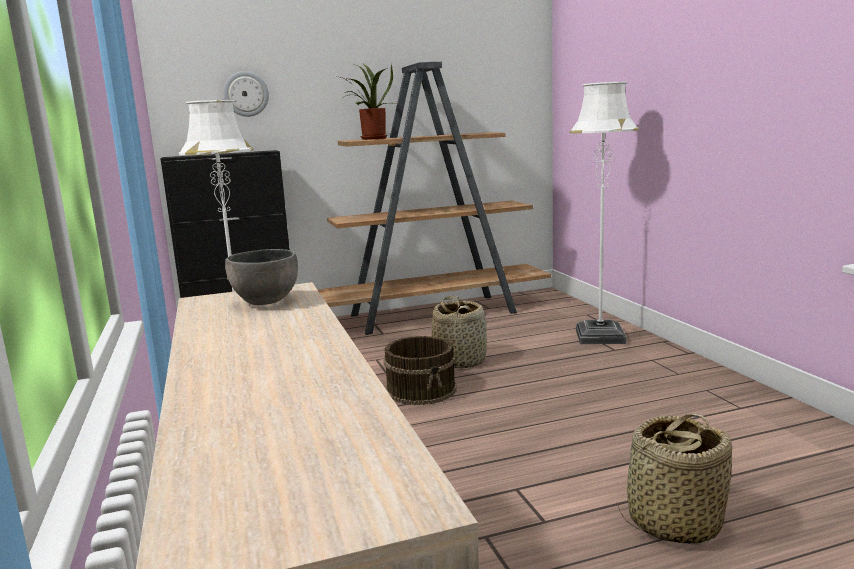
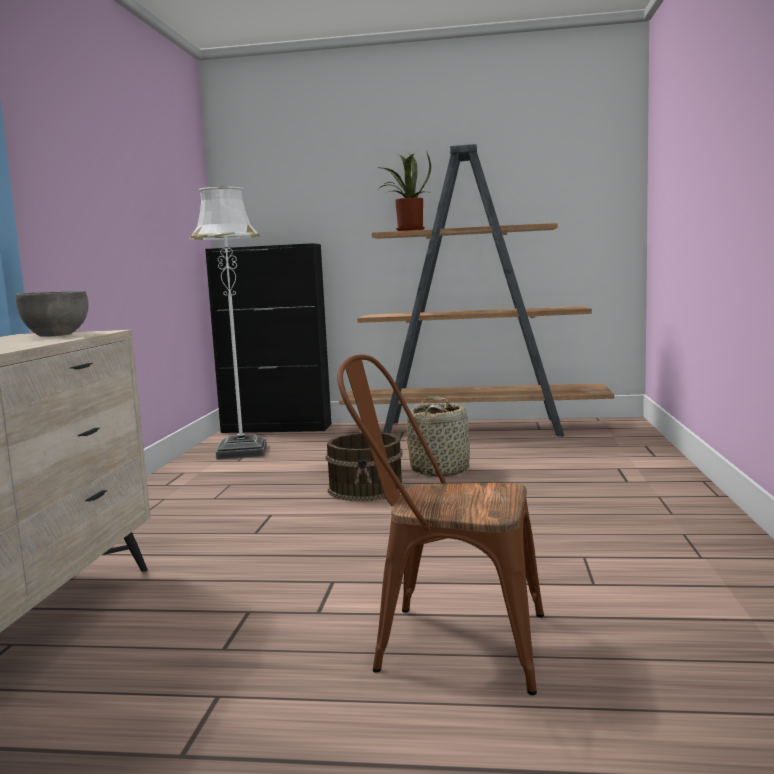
camera: 25 degrees right, 5 degrees down
(246, 94) = (296, 189): wall clock -> none
(600, 336) = (629, 467): white floor lamp -> none
(673, 522) = (446, 642): basket -> brown chair

